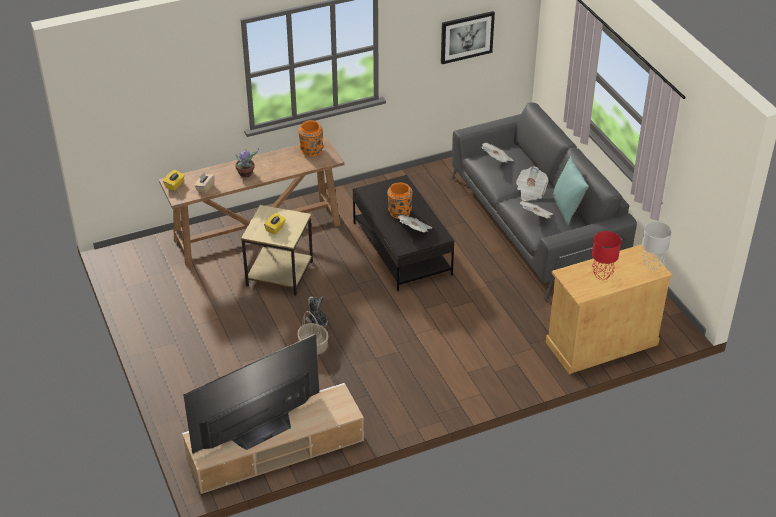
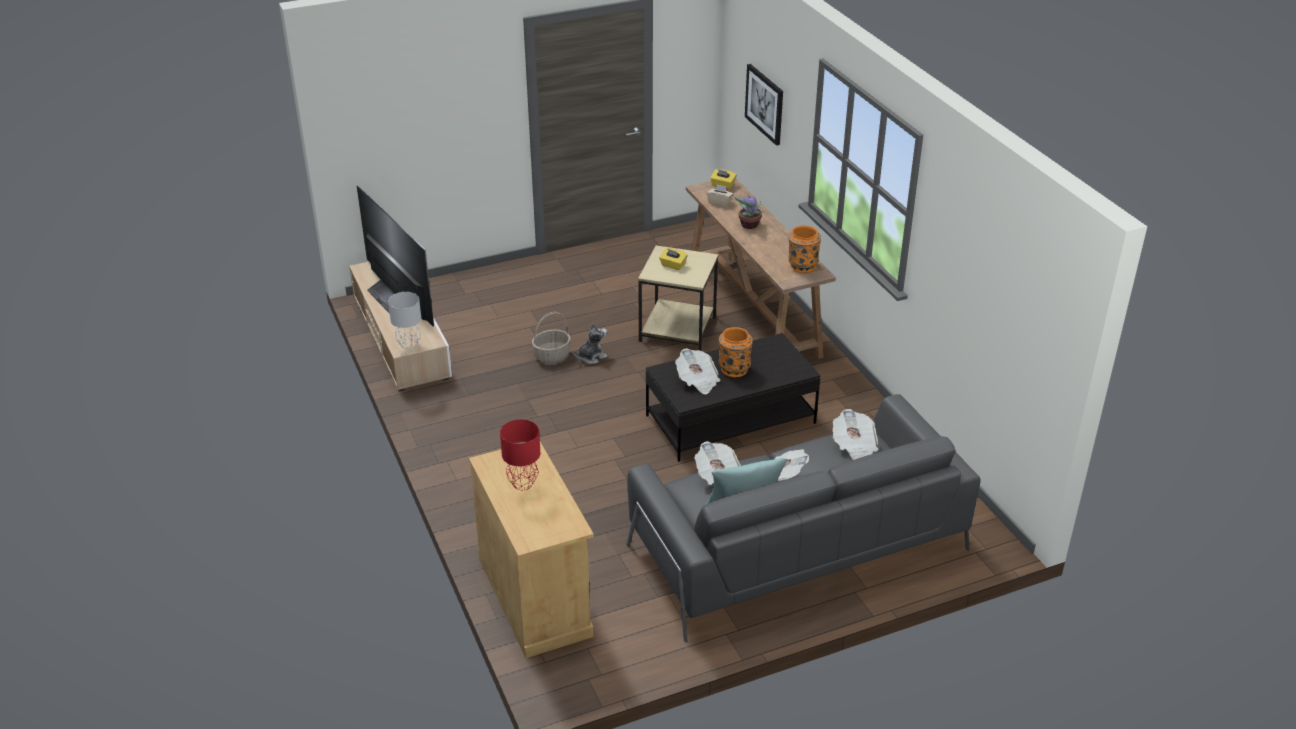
camera: 90 degrees right, 5 degrees down
(466, 37) = (990, 303): picture -> picture (765, 104)
(652, 265) = (540, 536): grey table lamp -> grey table lamp (409, 345)

